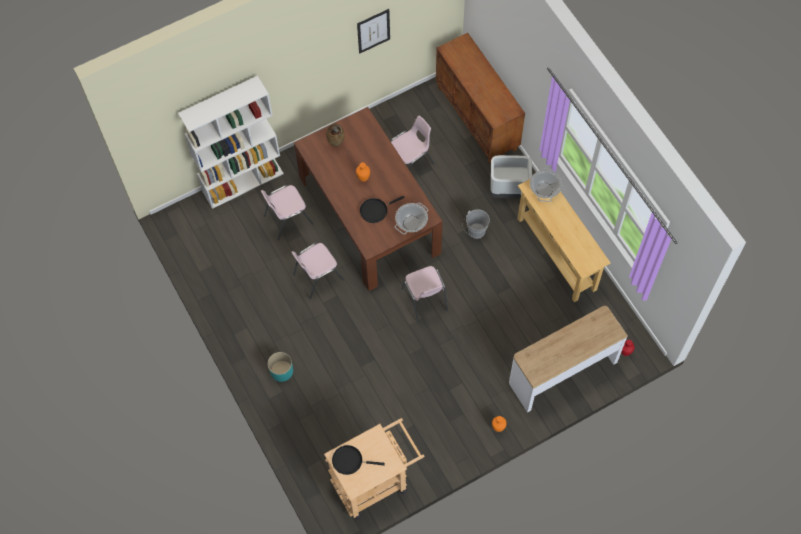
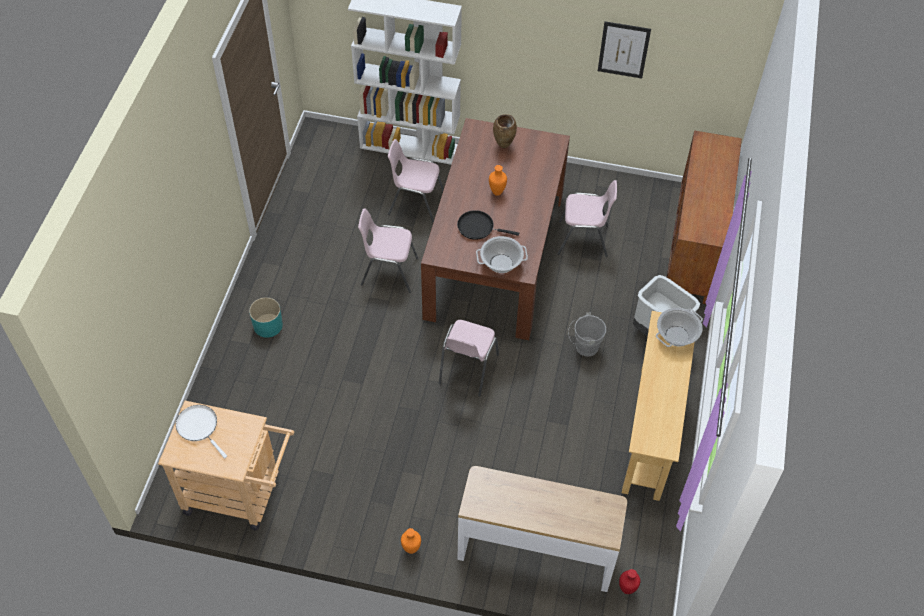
camera: 40 degrees right, 10 degrees down
(350, 461) = (199, 427): black frying pan -> white frying pan

